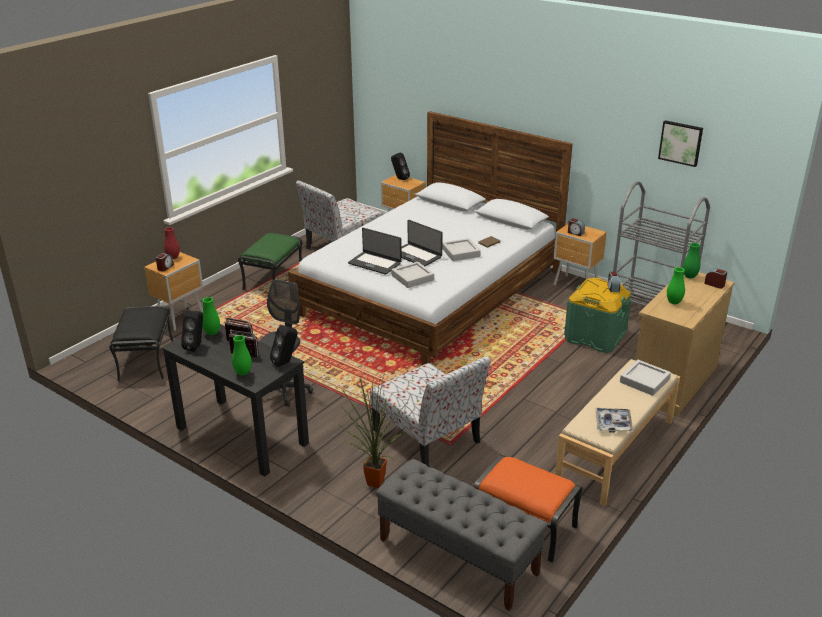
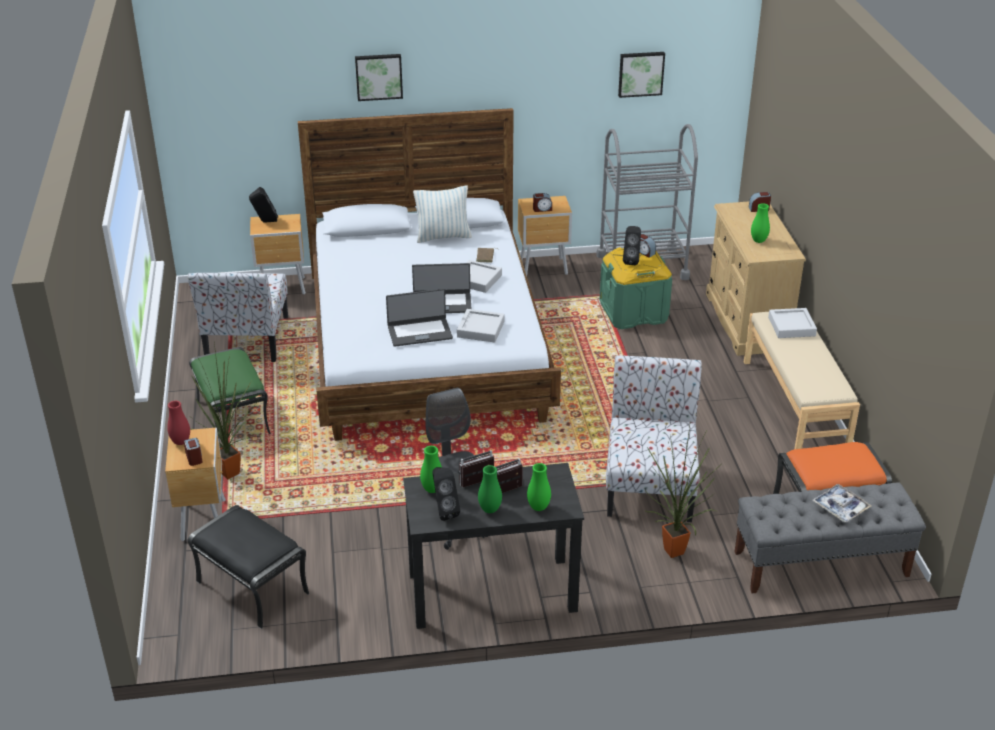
camera: 45 degrees left, 5 degrees up
(229, 305) = (233, 473): none -> potted plant
(286, 362) = (556, 473): black speaker -> black speaker (631, 260)
(428, 437) = (649, 485): chair -> chair turned 90 degrees counterclockwise
(484, 223) = (443, 236): none -> pillow
(485, 91) = (379, 76): none -> picture
(613, 423) = (826, 376): tray -> tray (840, 507)
(689, 277) = (732, 210): green vase -> green vase (490, 509)

